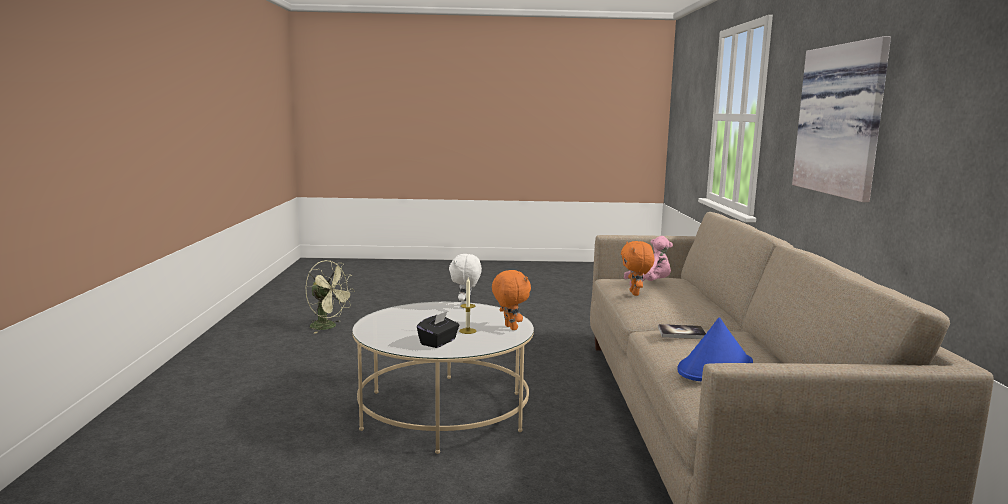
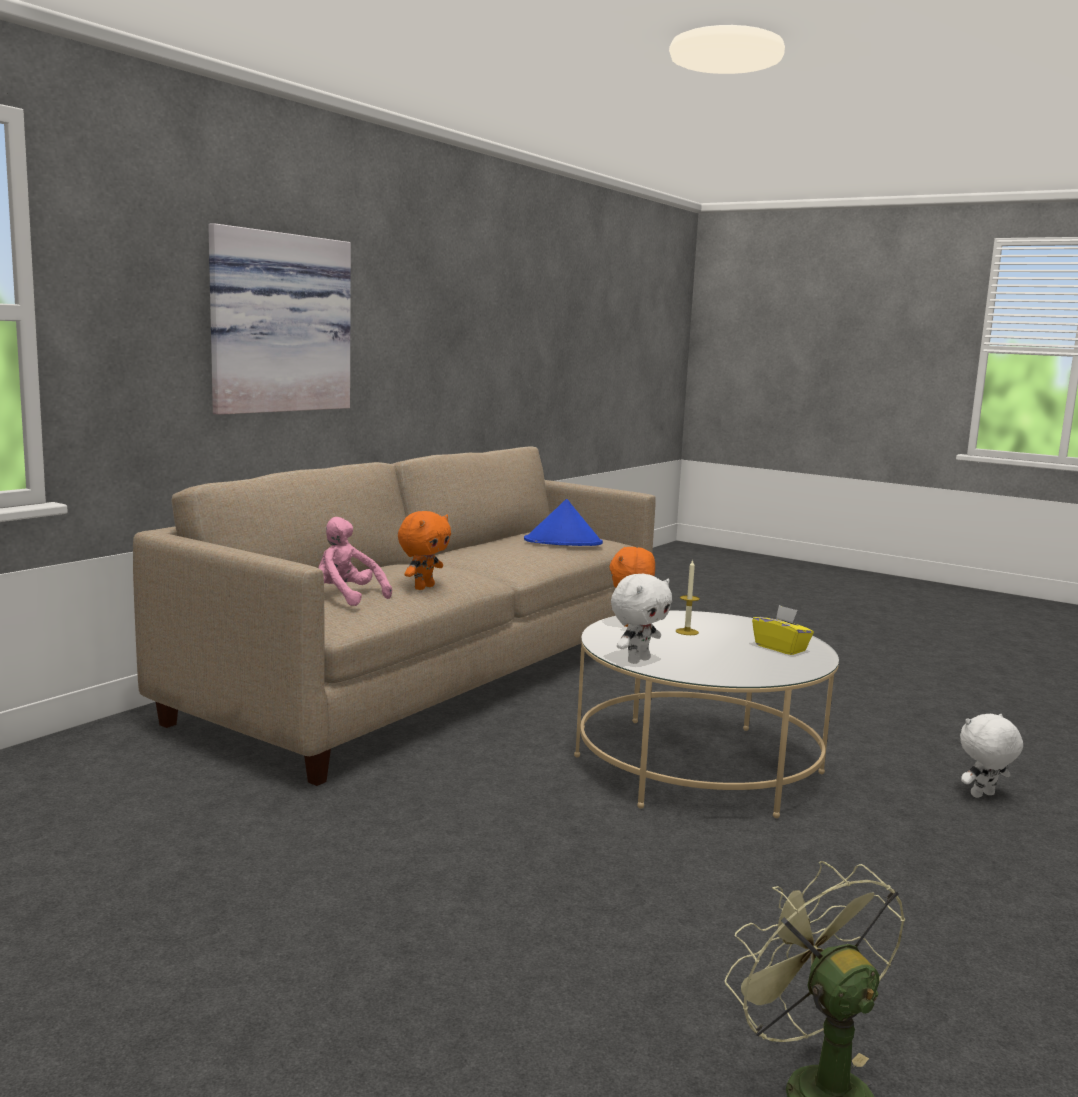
camera: 145 degrees left, 0 degrees up
(239, 449) = (983, 796): none -> white plush toy
(395, 333) = (781, 648): none -> yellow tissue box
(438, 342) = (738, 629): black tissue box -> none
(682, 333) = (512, 557): book -> none

